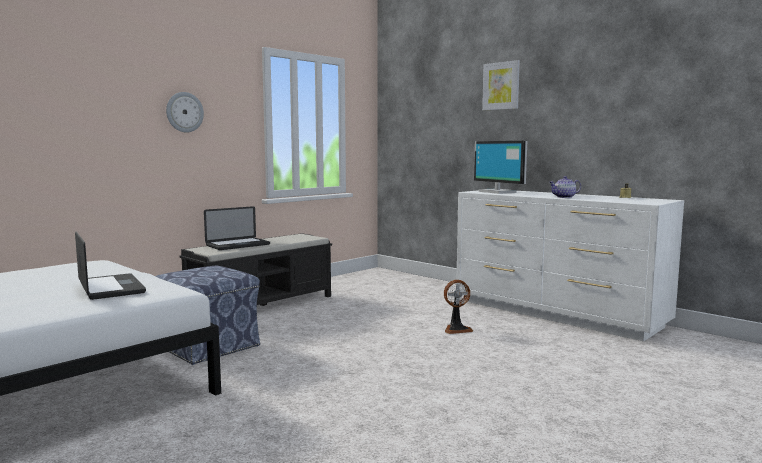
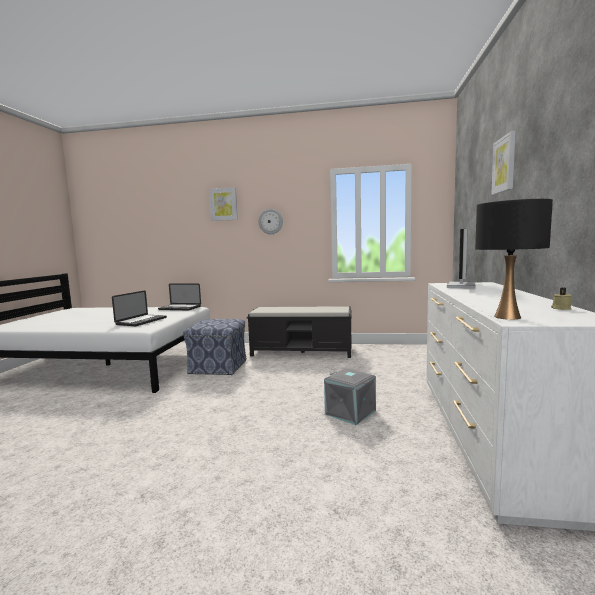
camera: 55 degrees right, 0 degrees up
(102, 73) = (223, 204): none -> picture
(238, 245) = (284, 308): laptop -> laptop (179, 308)
(456, 329) = (351, 412): fan -> grey storage box
(564, 197) = (477, 299): teapot -> none
(637, 202) = (507, 317): none -> black table lamp

